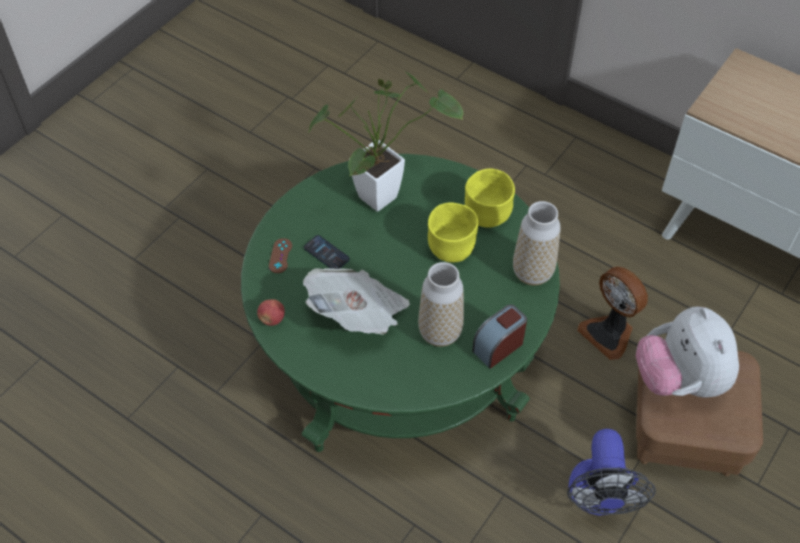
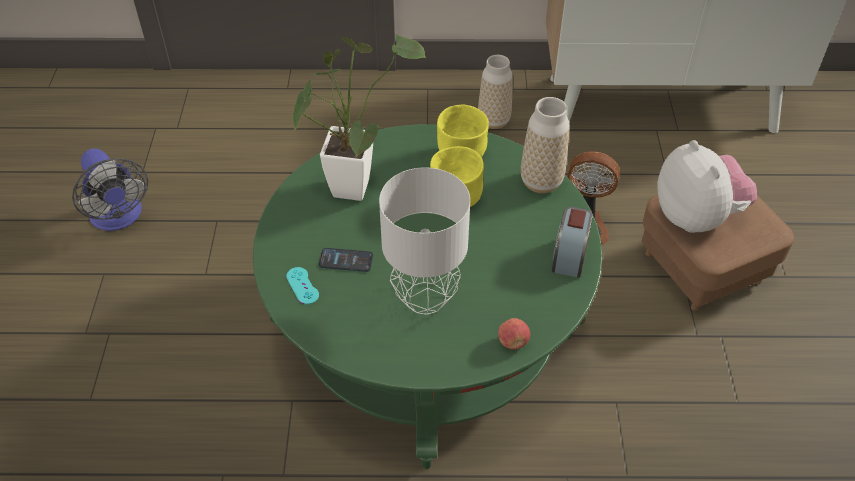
camera: 35 degrees left, 5 degrees down
(272, 319) = (345, 347): apple -> apple (513, 342)
(280, 256) = (302, 286): brown game controller -> turquoise game controller
(358, 314) = (424, 297): newspaper -> grey table lamp
(440, 332) = (510, 272): vase -> vase (493, 121)
(598, 498) = (689, 358): fan -> fan (119, 218)
(679, 379) = (696, 217): plush toy -> plush toy turned 150 degrees counterclockwise

